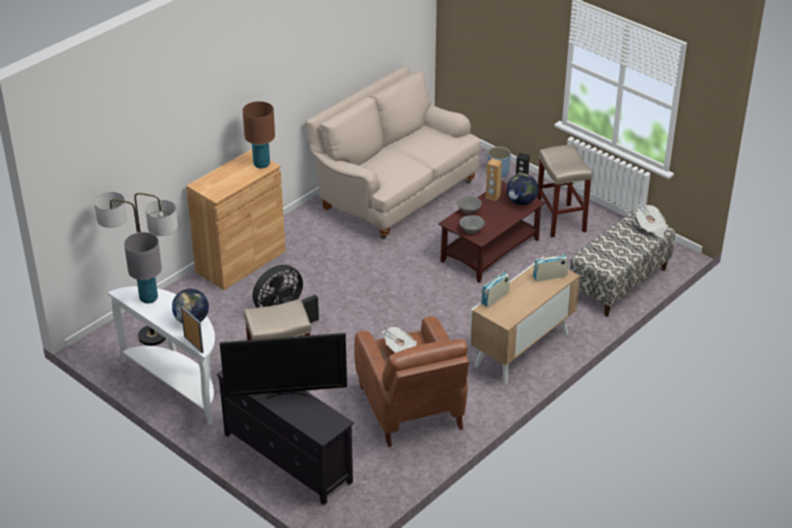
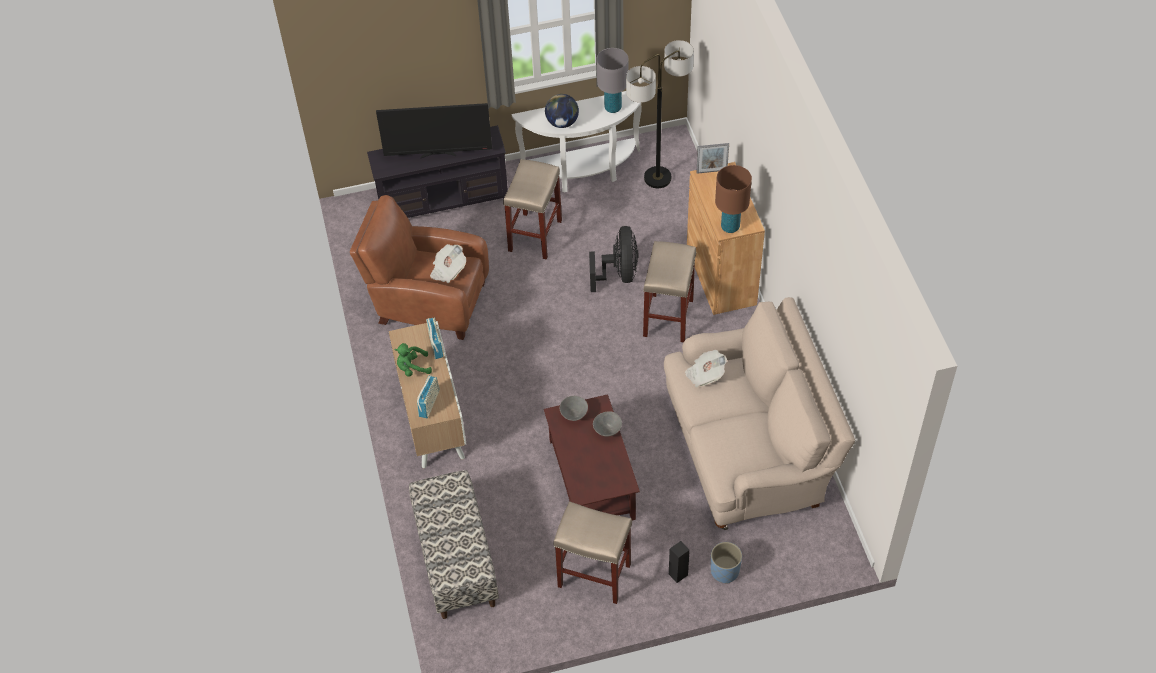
camera: 125 degrees right, 15 degrees up
(193, 344) = (531, 113): picture frame -> picture frame (711, 171)
(286, 394) = (438, 154): television -> television turned 120 degrees counterclockwise
(309, 271) = (668, 318): none -> beige stool
(492, 197) = (616, 465): brown speaker -> none
(521, 202) = (588, 485): globe -> none
(528, 300) = (412, 368): none -> green plush toy
(651, 228) = (453, 570): newspaper -> newspaper (705, 374)

